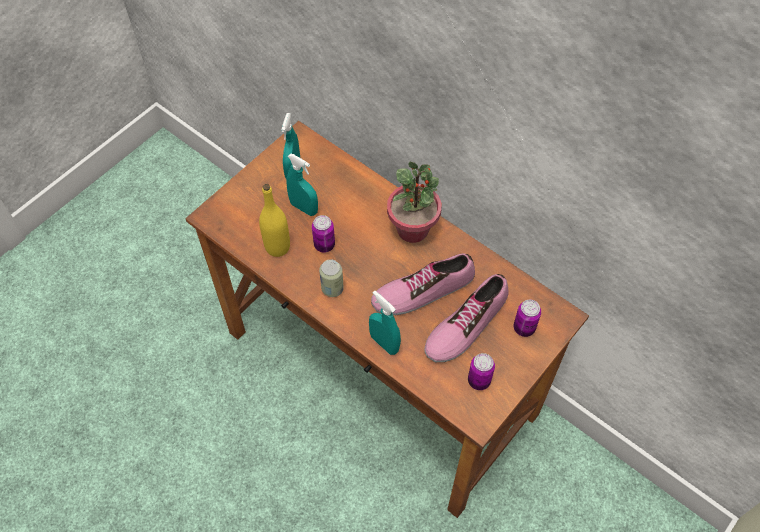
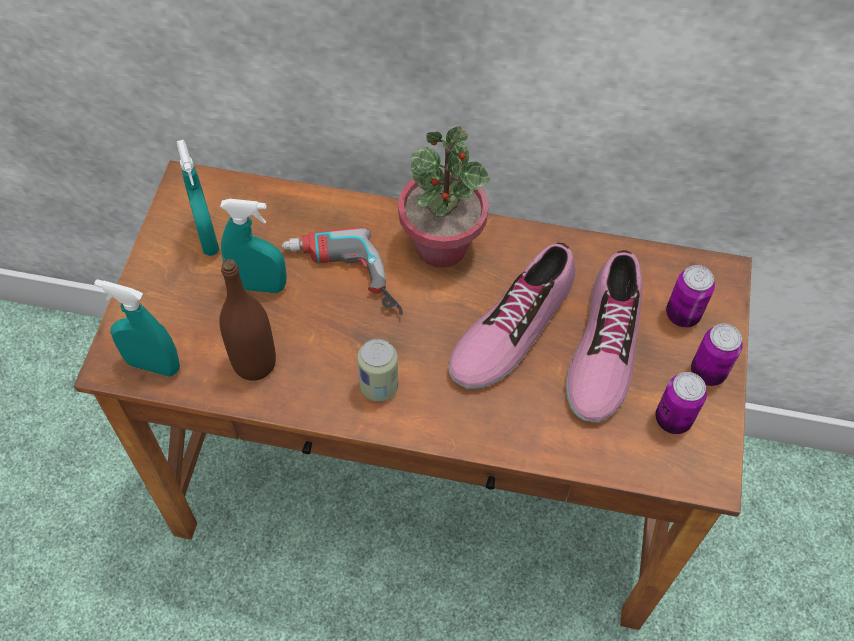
camera: 30 degrees left, 0 degrees up
(277, 247) = (254, 363): yellow bottle -> brown bottle
(324, 245) = (325, 327): can -> can (707, 372)
(347, 225) = (341, 282): none -> power drill
(384, 343) = (507, 431): turquoise spray bottle -> turquoise spray bottle (153, 365)

